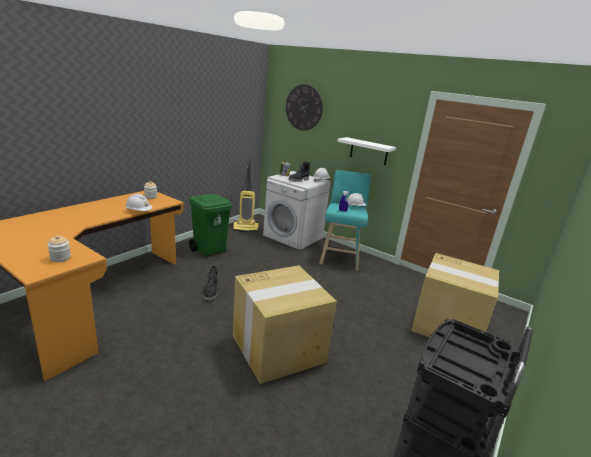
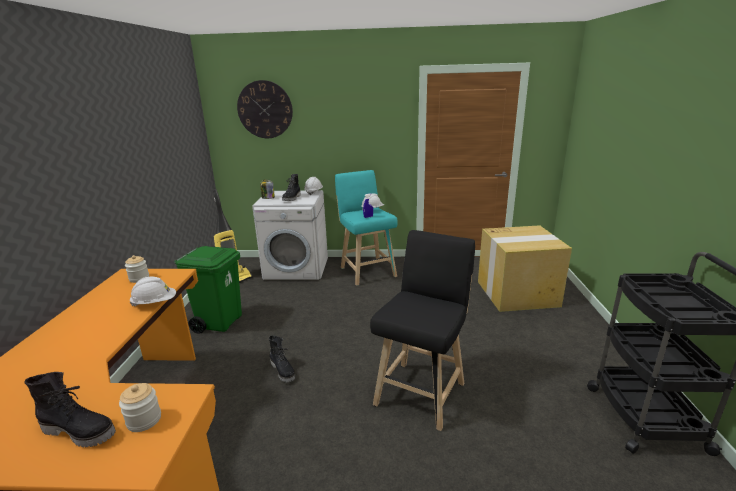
camera: 30 degrees left, 0 degrees up
(36, 250) = (81, 431): none -> black boot
(279, 348) = (422, 390): cardboard box -> black stool
(368, 151) = (362, 145): white shelf -> none

